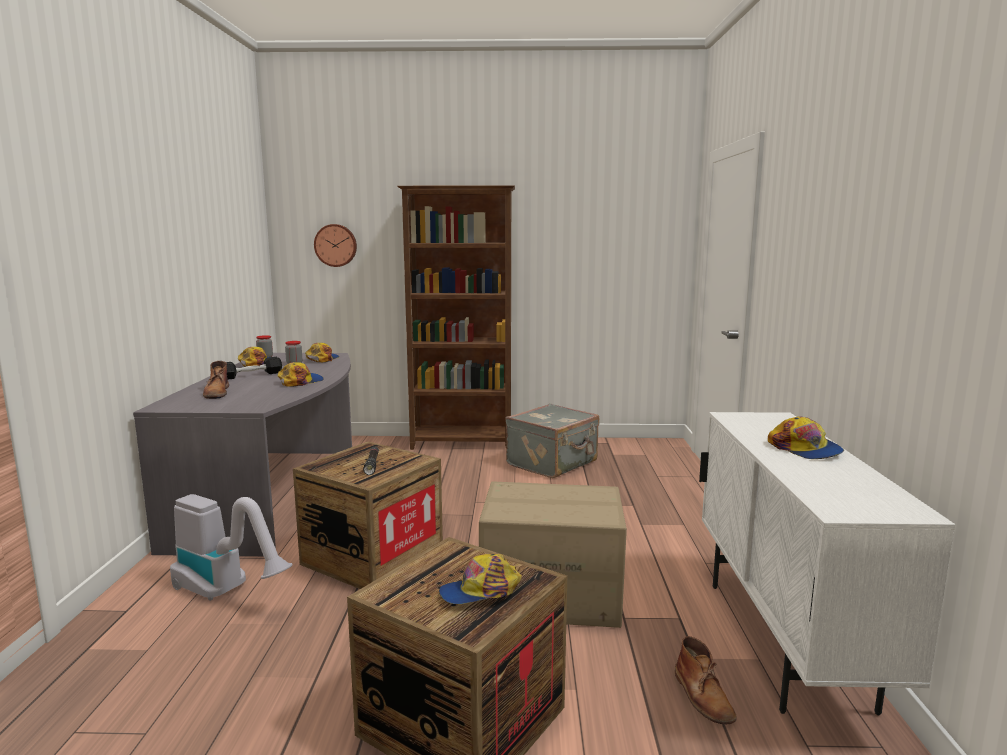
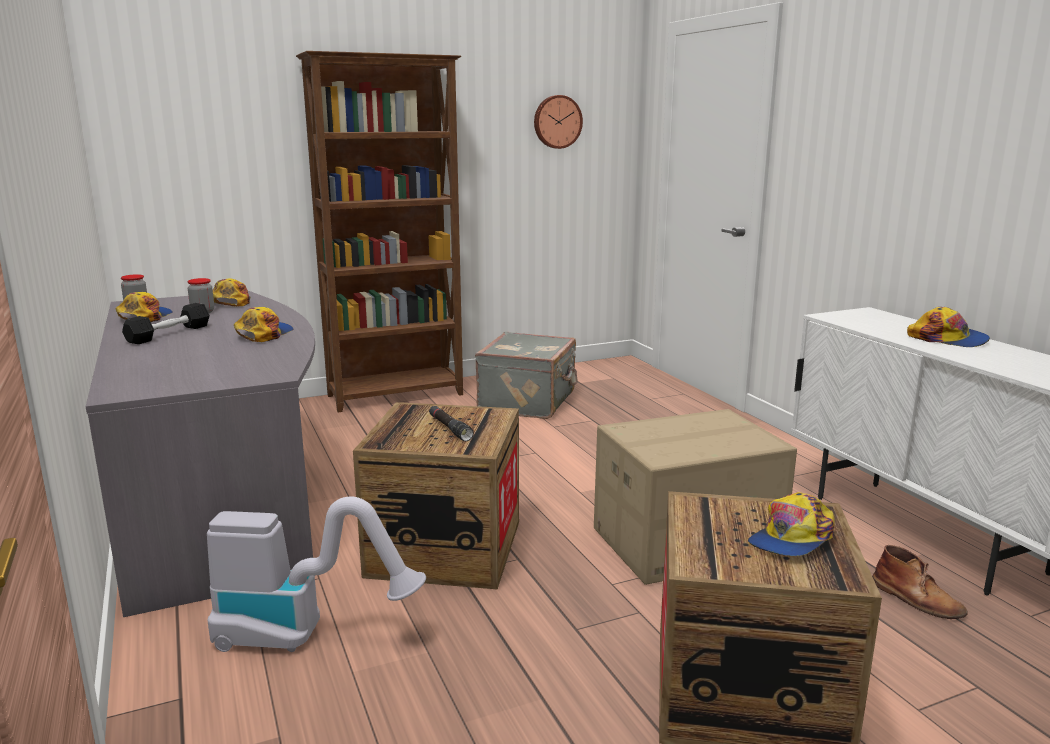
camera: 25 degrees left, 5 degrees up
(217, 392) = (166, 362): brown boot -> none
(336, 245) = (195, 137): wall clock -> wall clock (557, 122)

